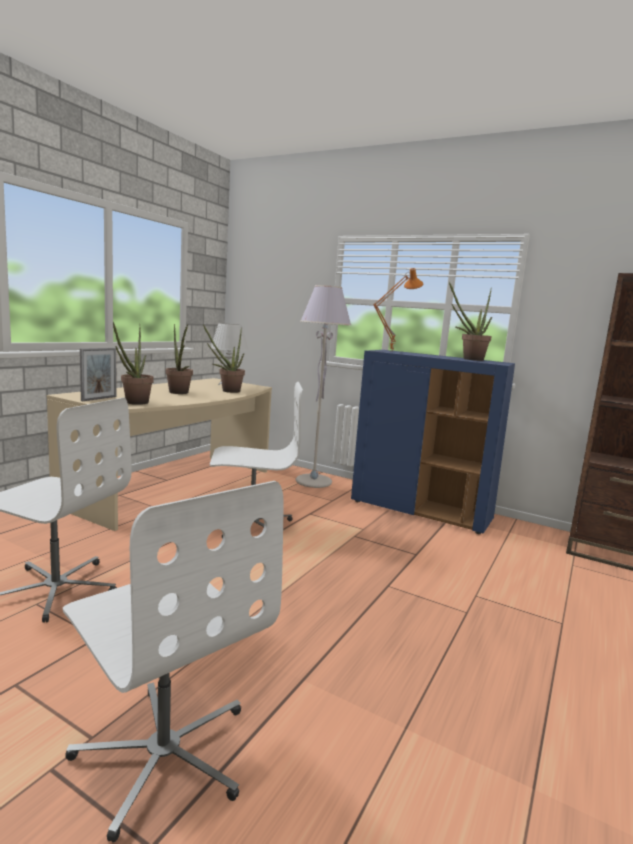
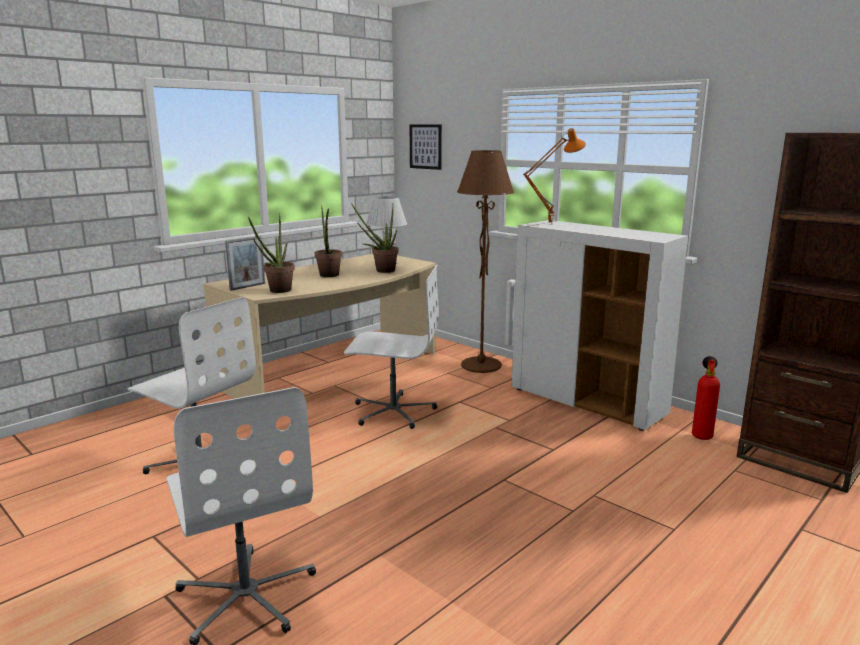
camera: 15 degrees right, 5 degrees up
(259, 285) = (425, 146): none -> picture
(313, 482) = (480, 366): grey floor lamp -> brown floor lamp
(421, 511) = (587, 402): blue cabinet -> white cabinet
(468, 359) = (631, 233): potted plant -> none
(528, 536) = (701, 435): none -> fire extinguisher

